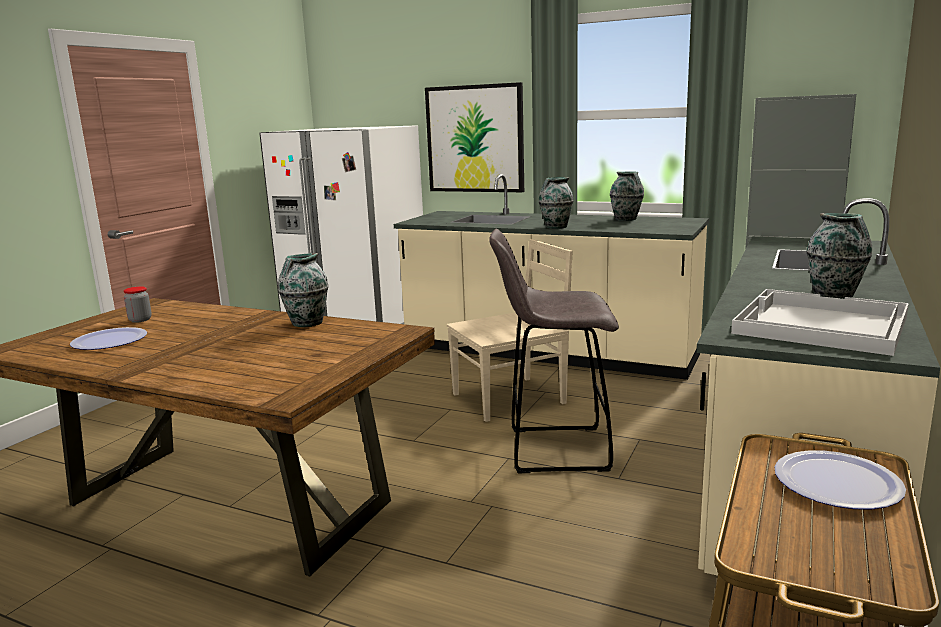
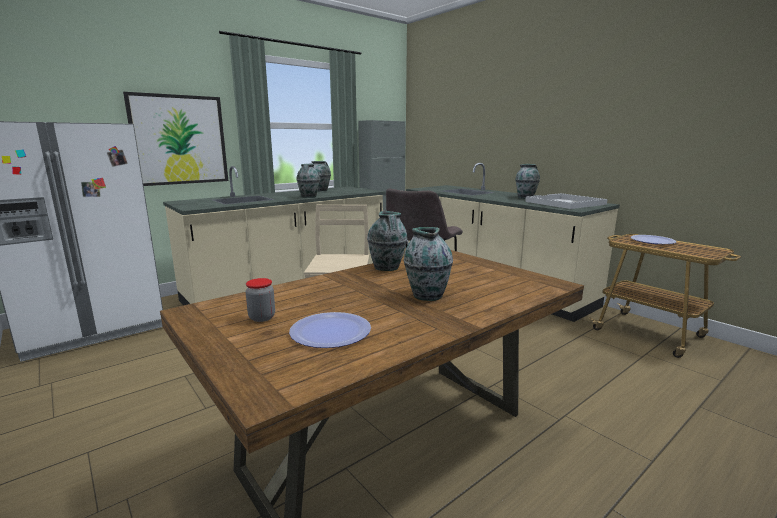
camera: 65 degrees left, 0 degrees up
(213, 351) = (427, 295): none -> vase

